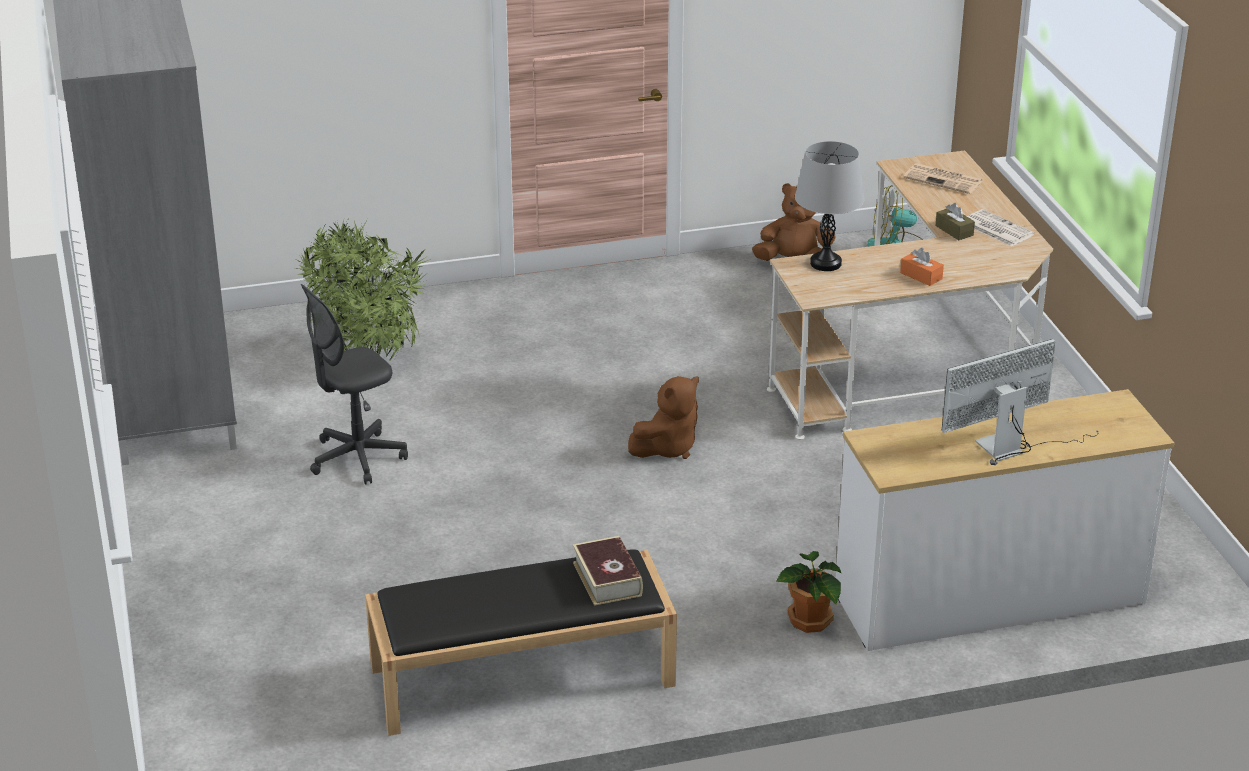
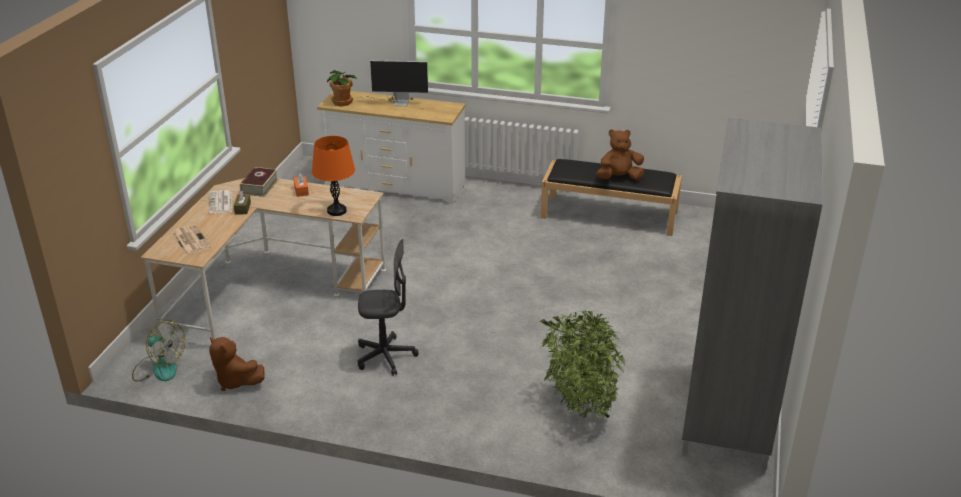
camera: 150 degrees left, 0 degrees up
(357, 458) = (625, 334): grey office chair -> grey office chair (385, 357)
(607, 579) = (572, 168): book -> book (259, 186)
(667, 448) = (454, 286): brown plush toy -> brown plush toy (619, 178)
(810, 621) = (474, 199): potted plant -> potted plant (343, 102)
(825, 263) = (336, 211): grey table lamp -> orange table lamp

